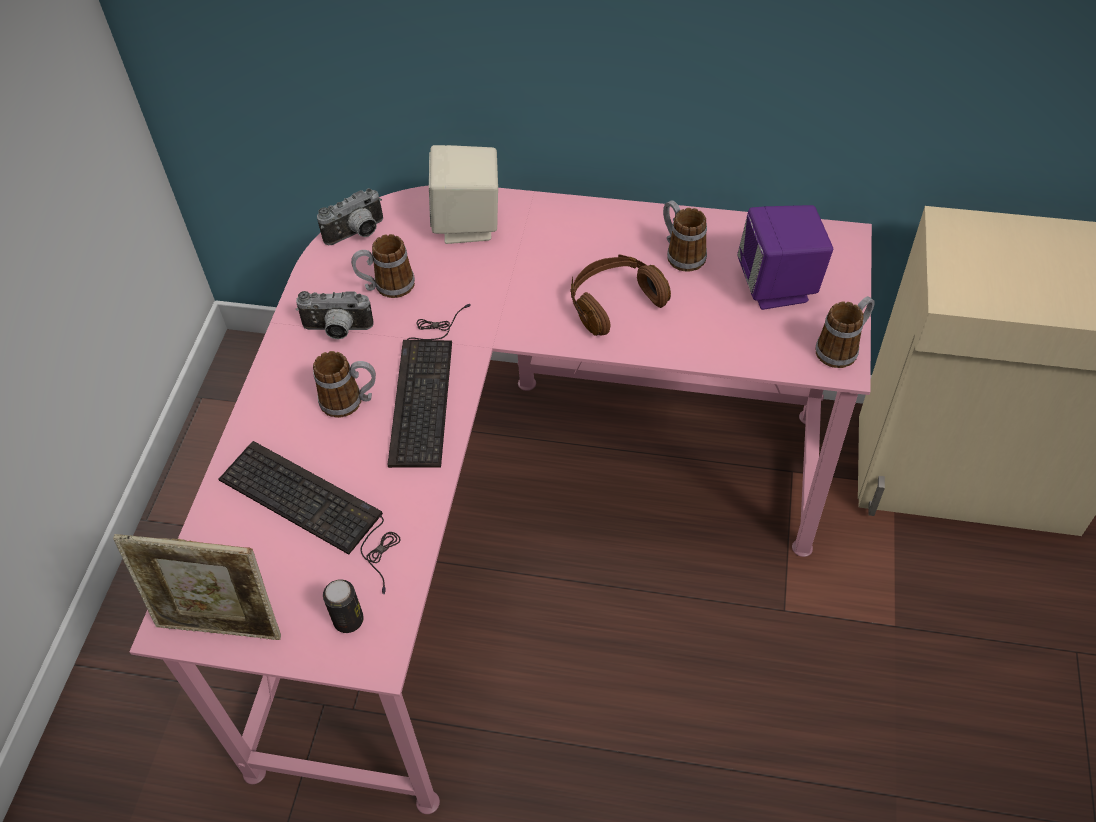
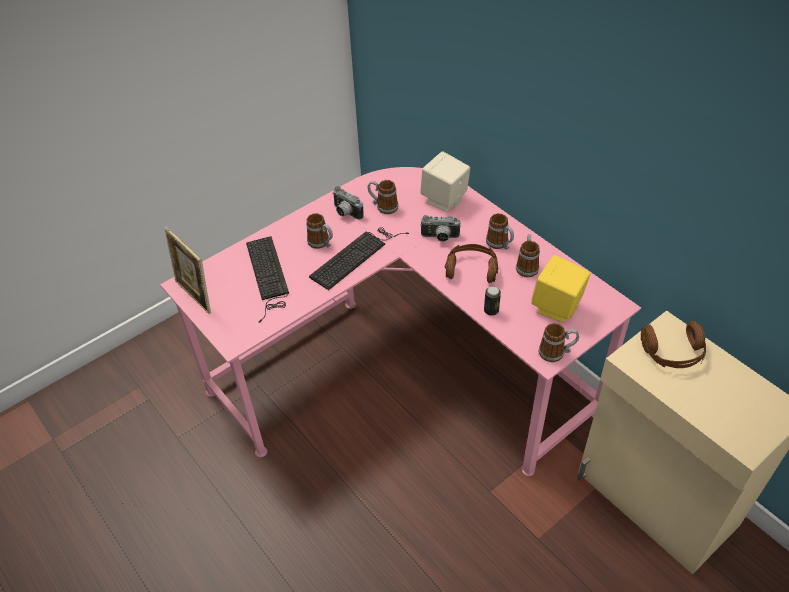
camera: 40 degrees right, 5 degrees down
(348, 620) = (237, 323): can -> can (491, 310)
(357, 234) = (394, 178): camera -> camera (440, 238)
(614, 245) = (500, 244): none -> mug
(778, 286) = (557, 307): purple speaker -> yellow speaker
(990, 256) = (672, 353): none -> brown headphones

